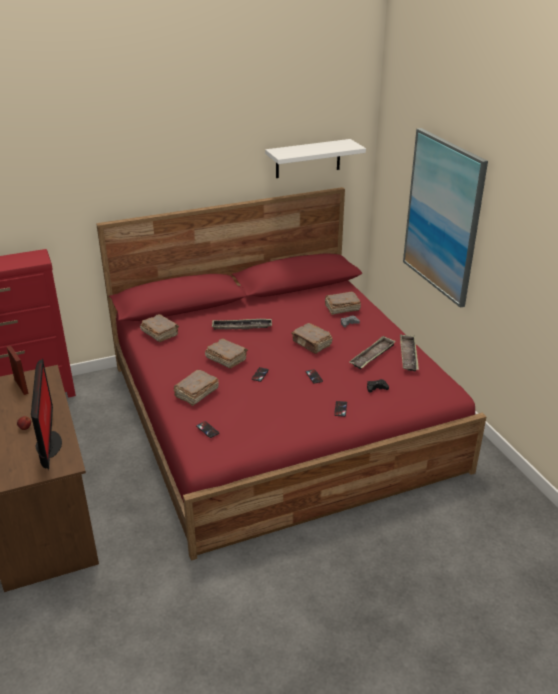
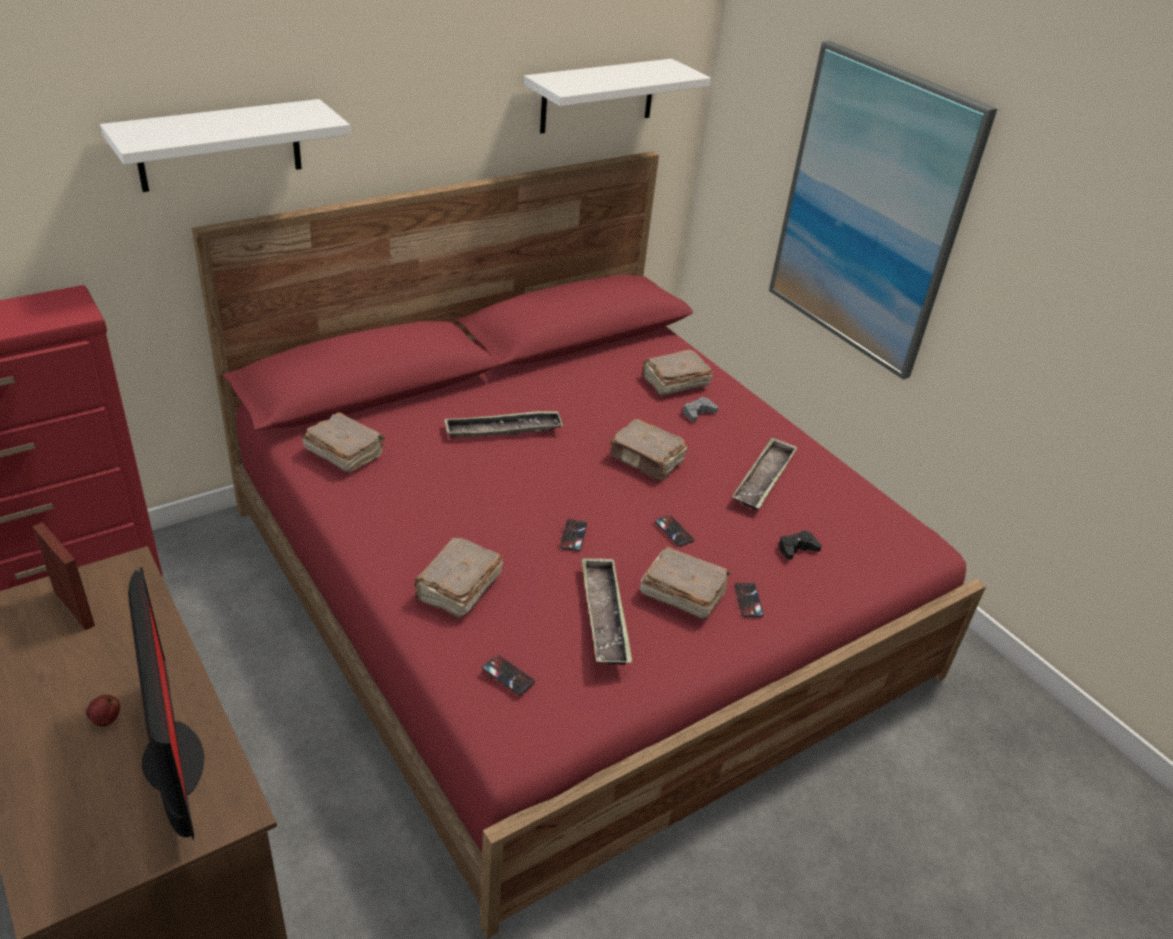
camera: 15 degrees left, 5 degrees up
(110, 184) = (219, 145): none -> white shelf
(226, 359) = (495, 504): brown book -> brown book (681, 593)
(408, 356) = (826, 475): tray -> tray (604, 616)

